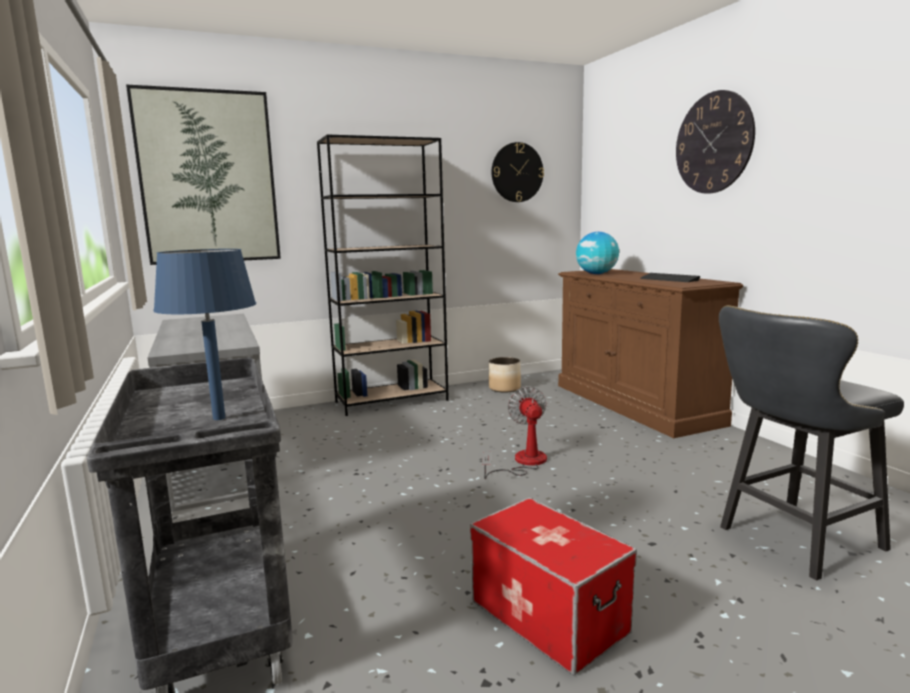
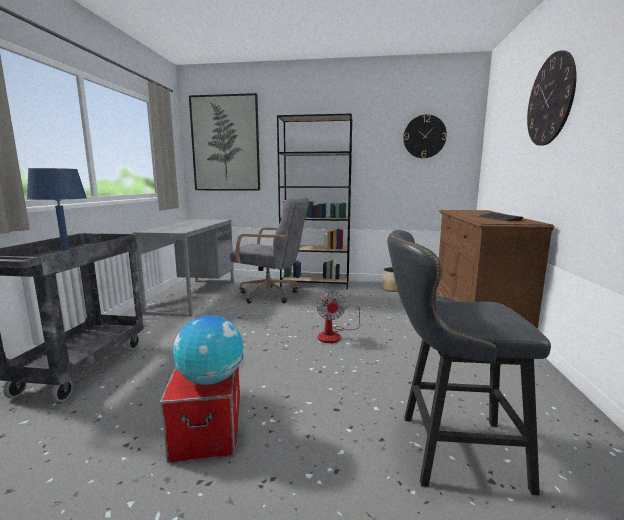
camera: 30 degrees right, 0 degrees up
(354, 431) = (271, 296): none -> grey office chair
(523, 463) = (334, 335): fan -> fan turned 150 degrees clockwise
(596, 274) = (459, 212): globe -> globe (211, 379)

